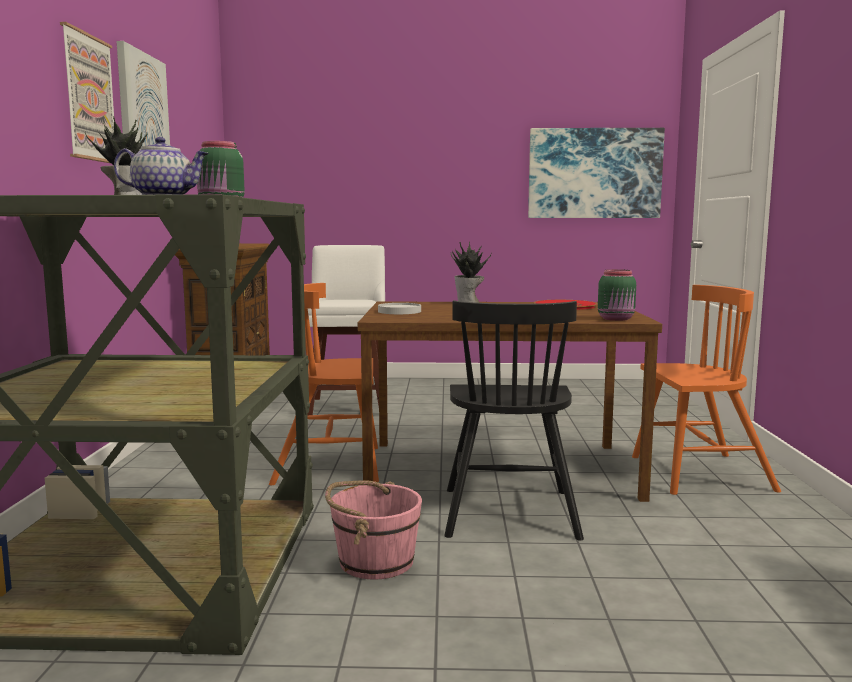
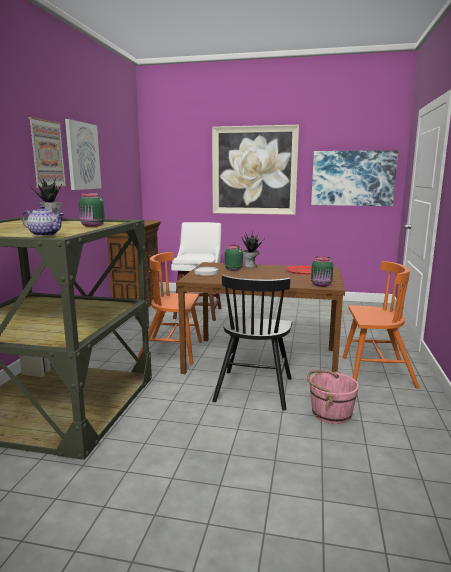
camera: 10 degrees right, 5 degrees up
(374, 561) = (169, 413): pink bucket -> pink bucket (330, 413)
(430, 161) = (254, 170): none -> picture
(443, 307) = (233, 269): none -> green jar

